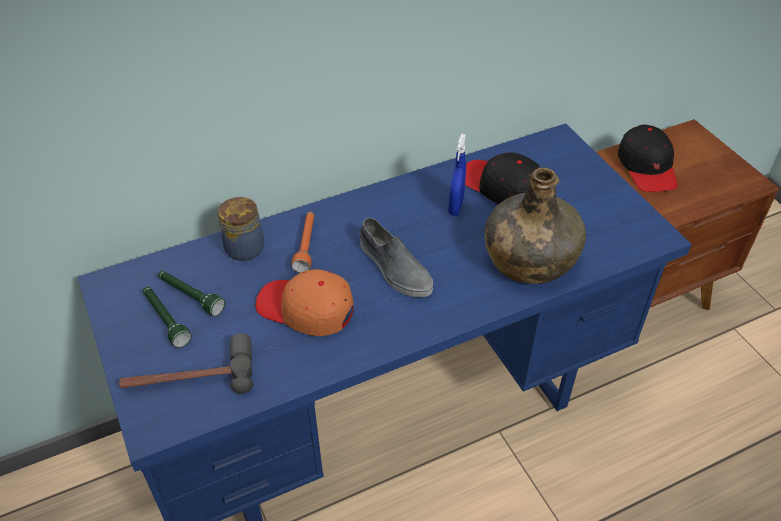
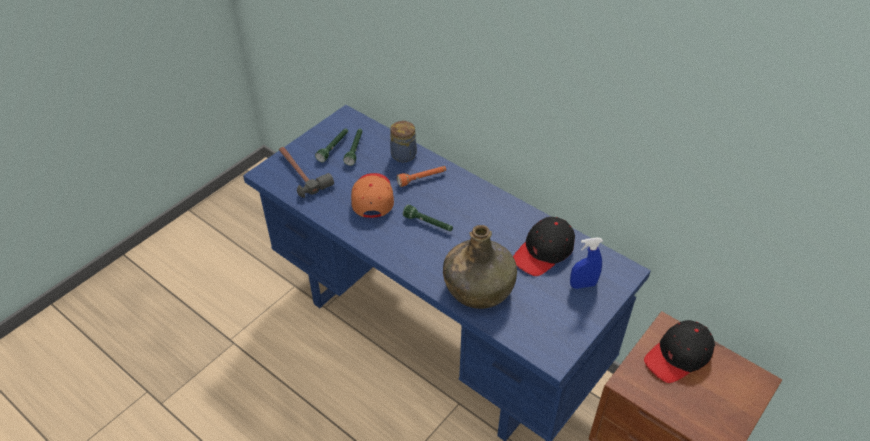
camera: 65 degrees right, 0 degrees up
(394, 268) = (428, 224): grey shoe -> green flashlight
(456, 206) = (505, 235): blue spray bottle -> blue spray bottle (583, 285)
(500, 186) = (544, 252): black cap -> black cap turned 150 degrees counterclockwise

